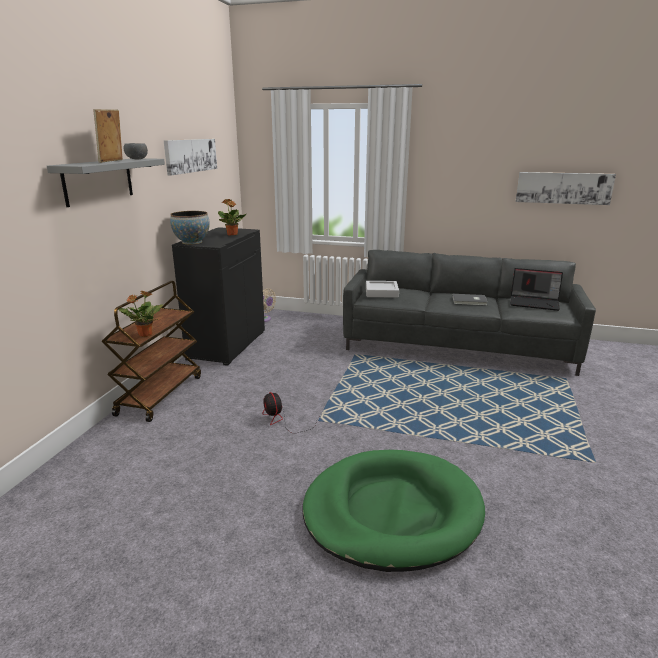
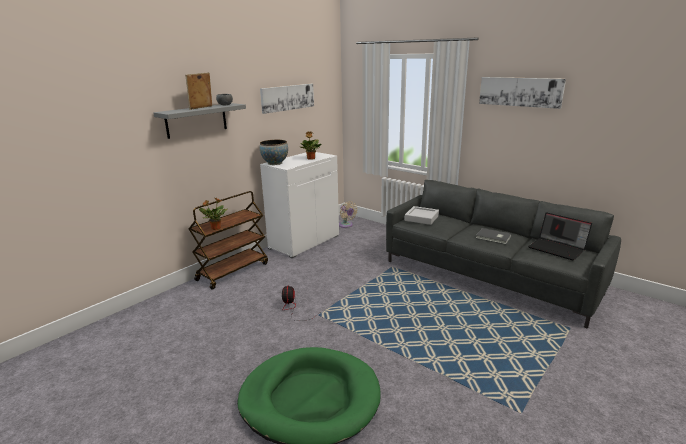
camera: 25 degrees right, 0 degrees up
(226, 344) = (304, 241): black cabinet -> white cabinet
(563, 188) = (614, 138): picture -> picture (520, 91)

